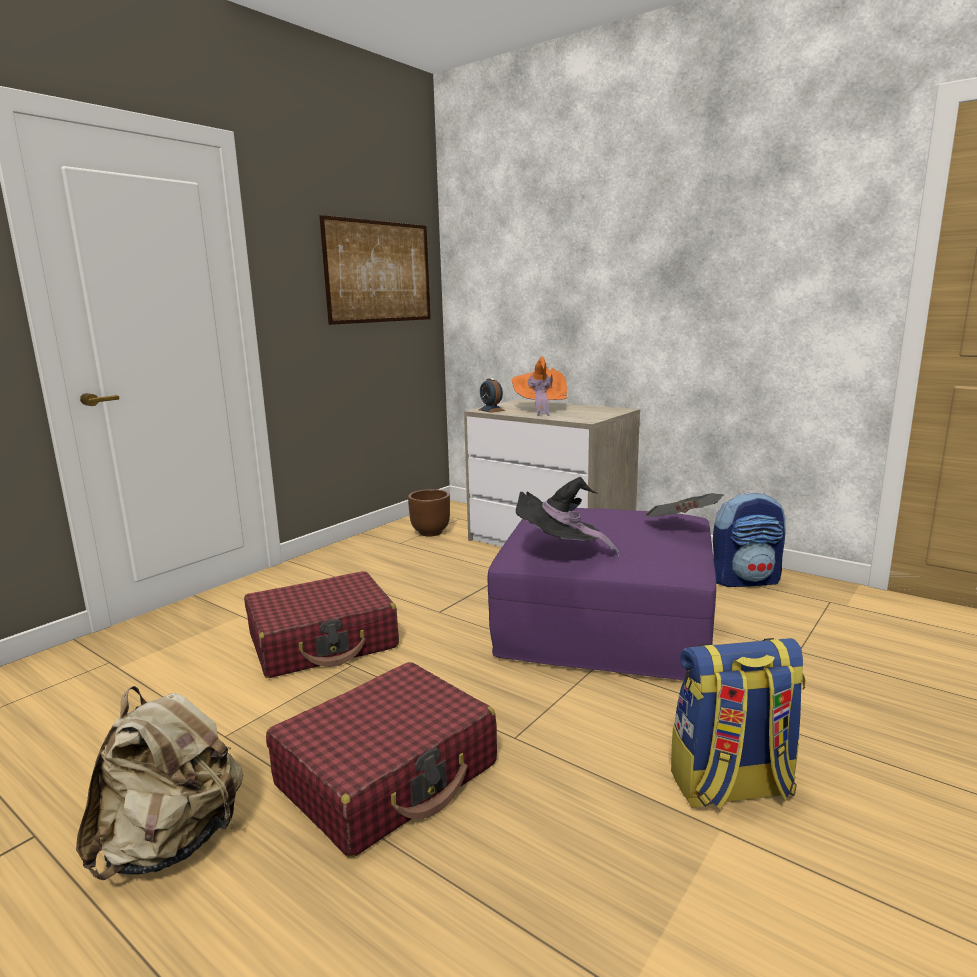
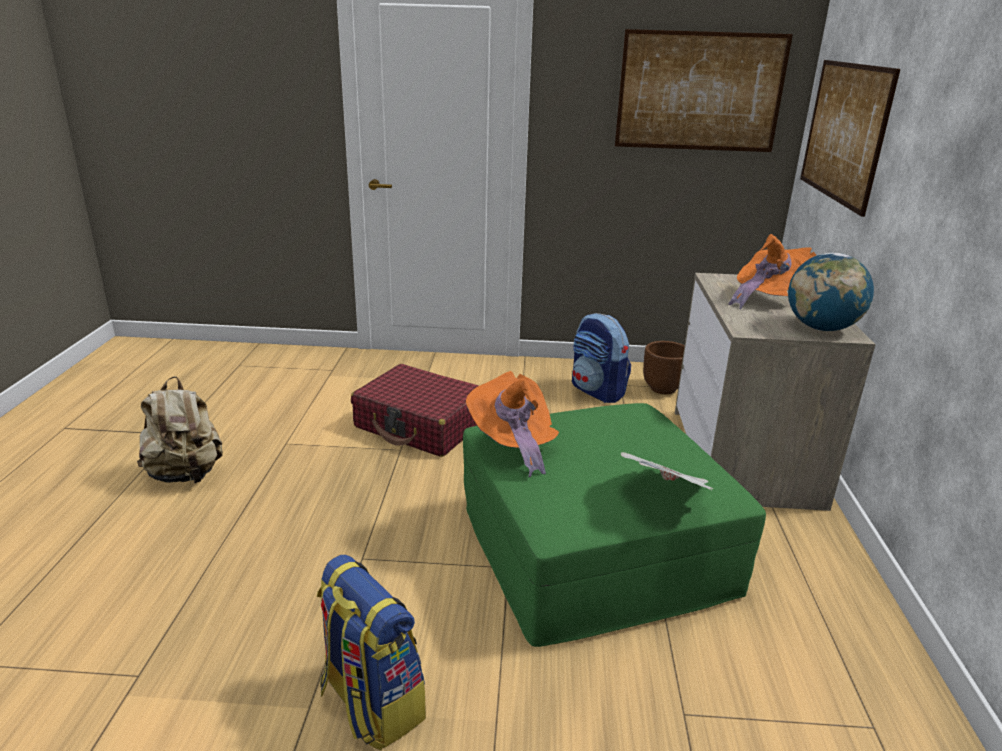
camera: 55 degrees right, 10 degrees up
(388, 775) = (283, 519): red suitcase -> none
(491, 410) = (719, 281): alarm clock -> none
(513, 288) = (844, 132): none -> picture
(560, 551) = (513, 444): black hat -> orange hat
(604, 410) = (821, 328): none -> globe
(605, 623) = (595, 548): purple ottoman -> green ottoman
(745, 580) = (837, 629): backpack -> backpack (598, 391)

